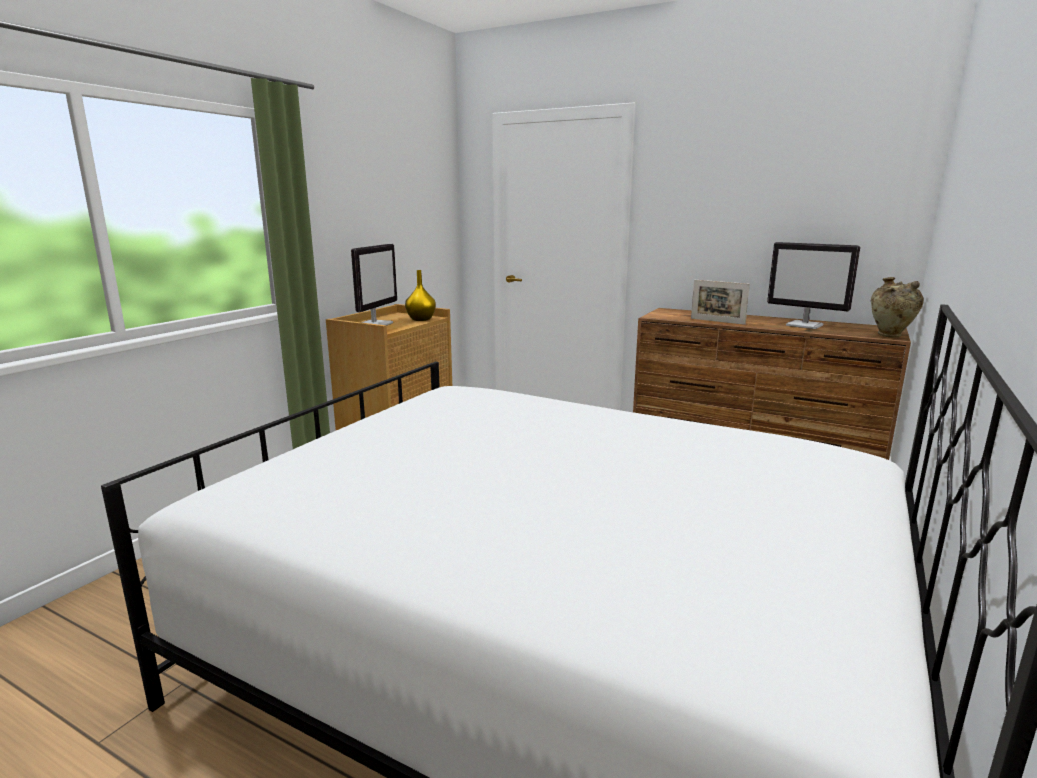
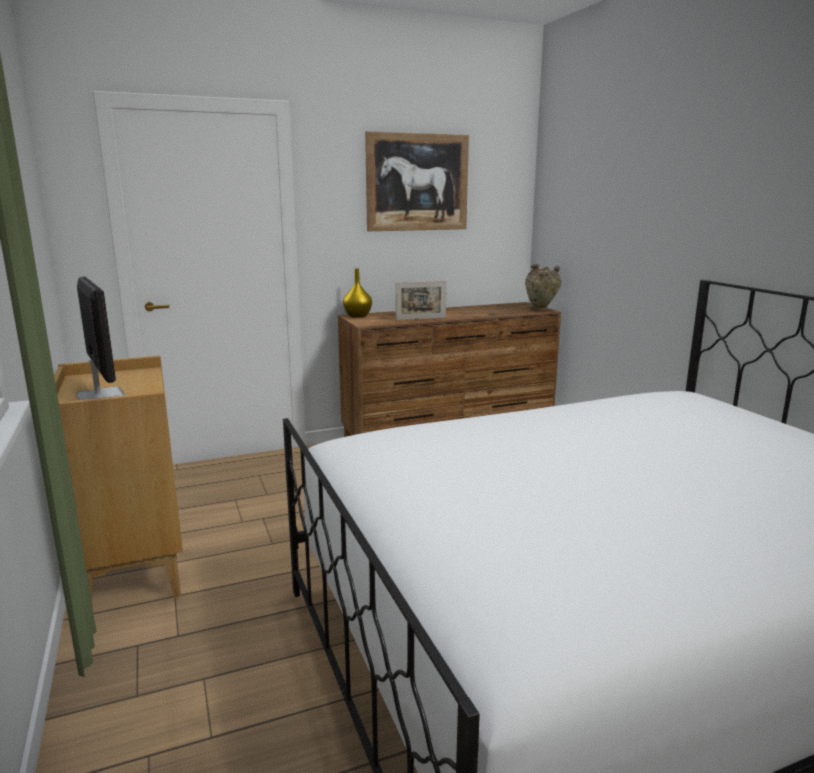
camera: 50 degrees left, 0 degrees up
(421, 319) = (139, 376): yellow vase -> yellow vase (358, 316)
(763, 175) = (417, 182): none -> picture
(805, 325) = (479, 311): monitor -> none

